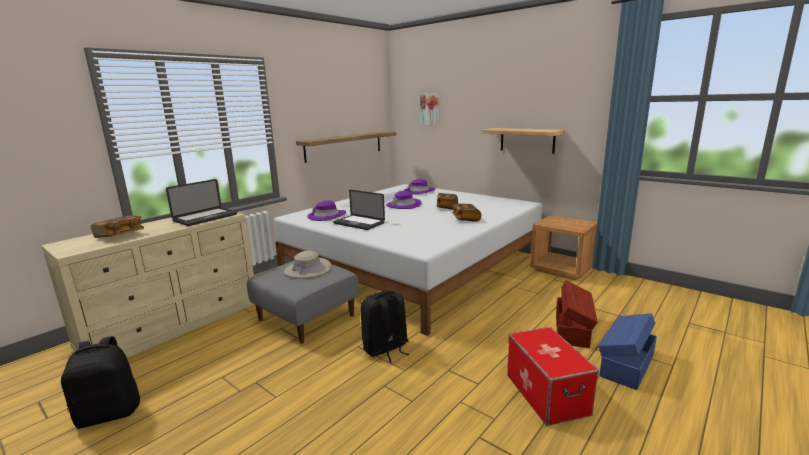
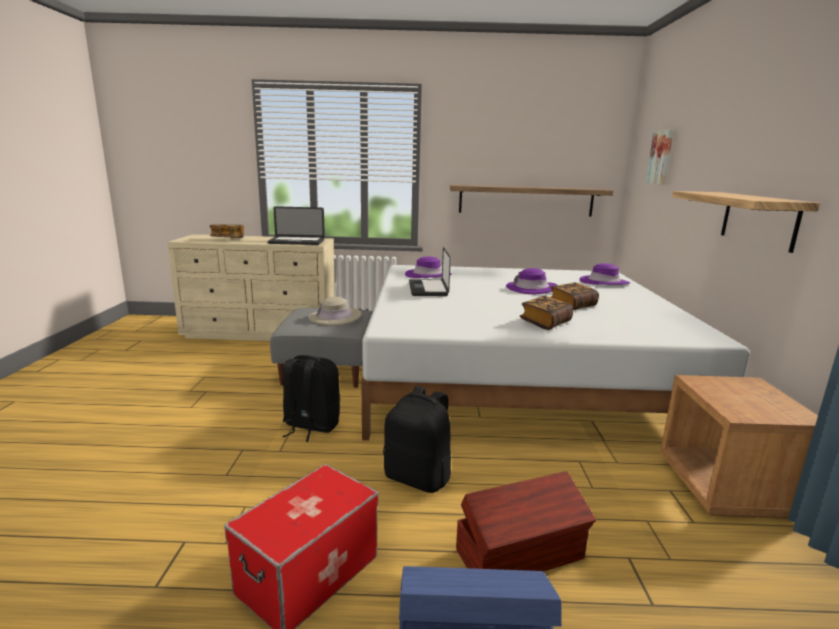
camera: 50 degrees right, 0 degrees up
(110, 413) = (138, 363): black backpack -> black backpack (418, 477)

